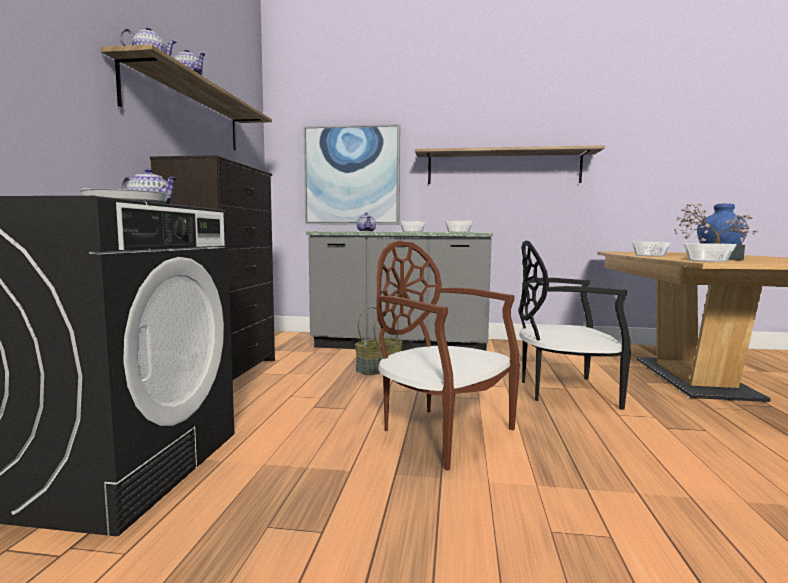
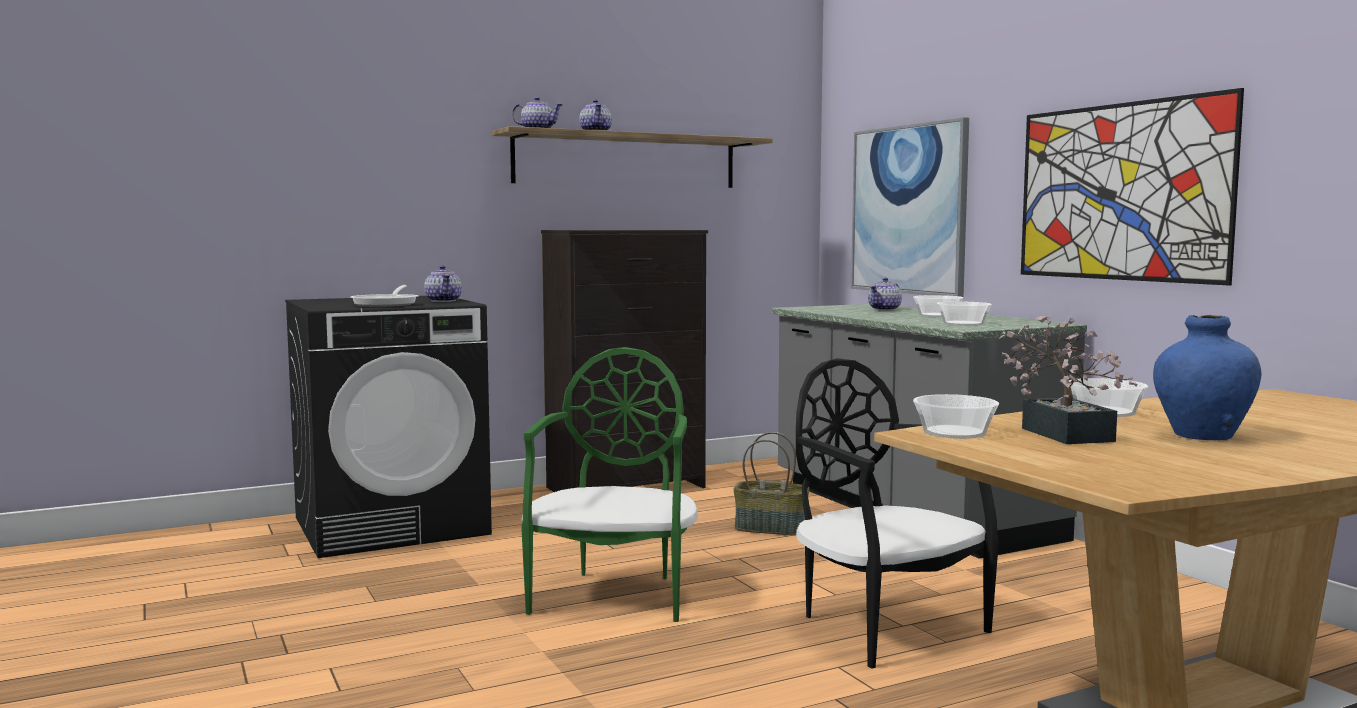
camera: 55 degrees right, 0 degrees up
(441, 432) = (614, 595): brown chair -> green chair
(503, 168) = (1120, 192): shelf -> picture

